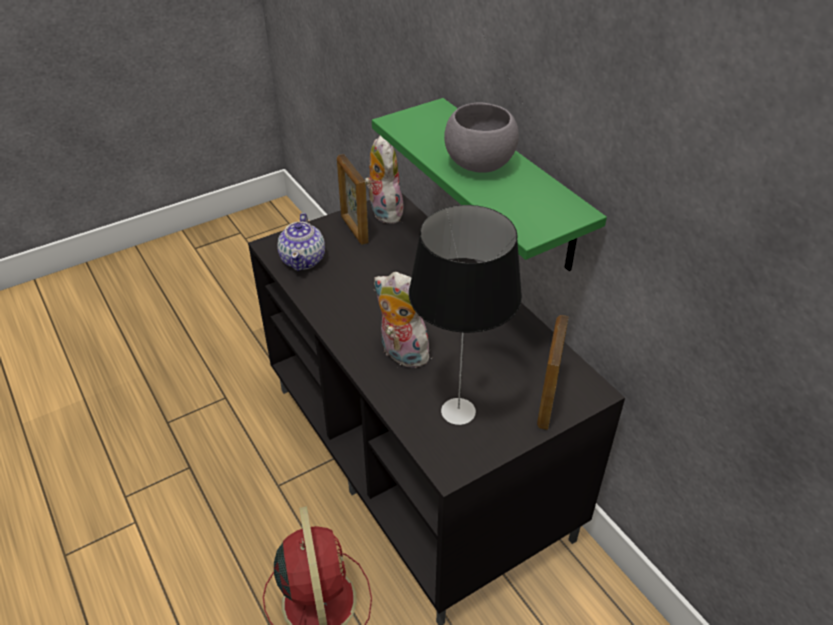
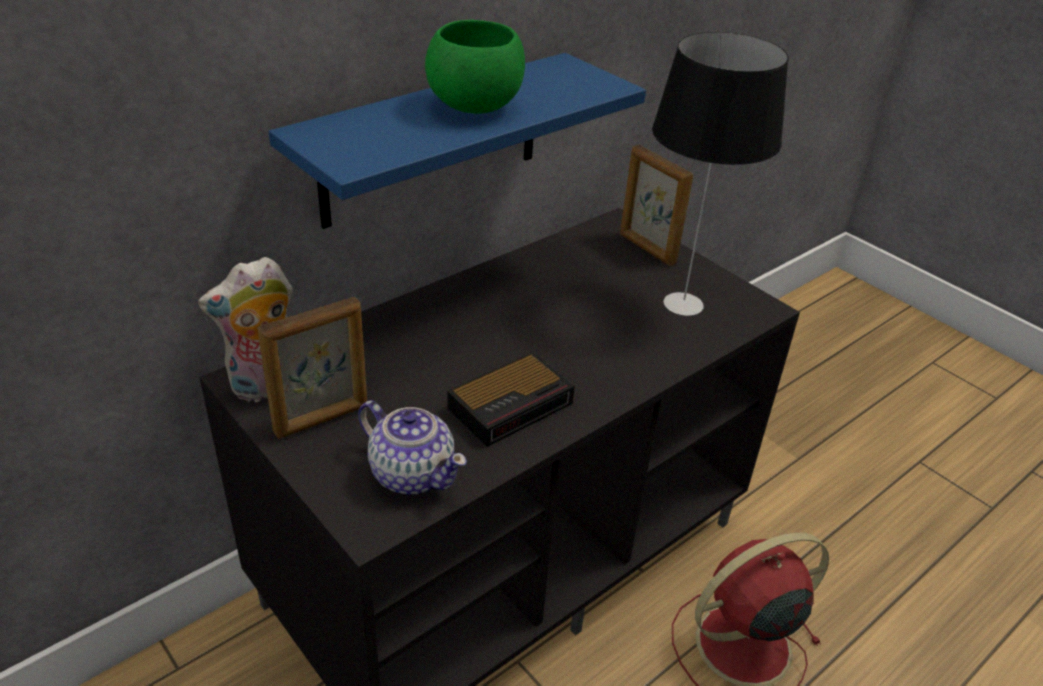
camera: 100 degrees left, 5 degrees down
(303, 259) = (412, 473): teapot -> teapot turned 45 degrees clockwise
(351, 301) = (512, 404): none -> alarm clock
(401, 353) = (607, 350): plush toy -> none
(479, 165) = (476, 107): grey bowl -> green bowl
(513, 186) = (432, 140): green shelf -> blue shelf
(547, 403) = (646, 249): picture frame -> picture frame turned 45 degrees clockwise

